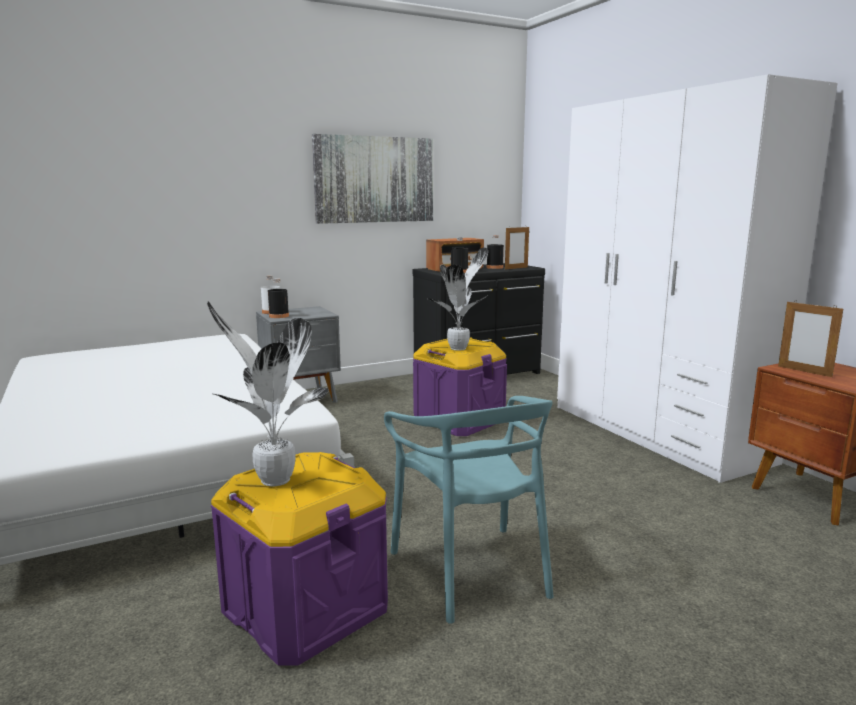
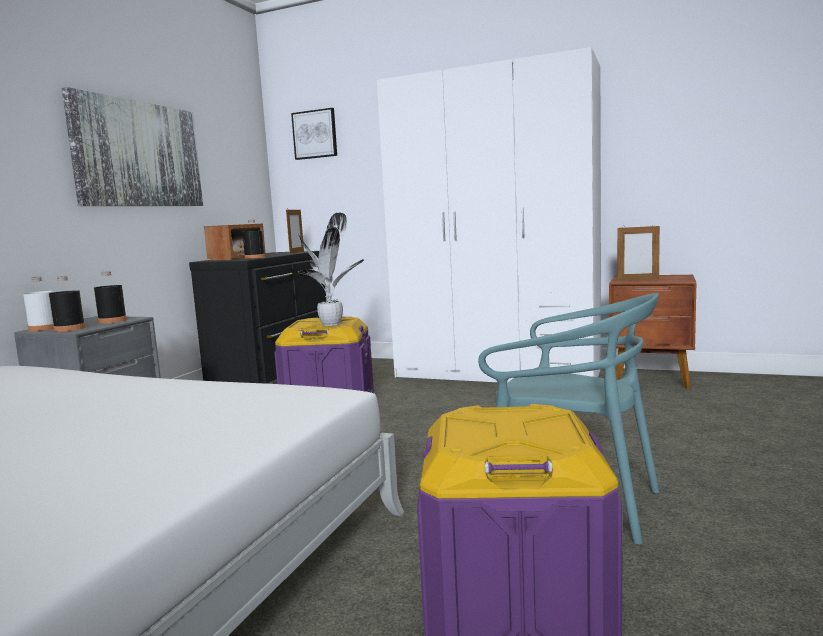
camera: 40 degrees left, 5 degrees down
(272, 480) = (493, 438): potted plant -> none
(494, 267) = (274, 254): black bottle -> black bottle (112, 321)
(557, 151) = (315, 134): none -> picture

